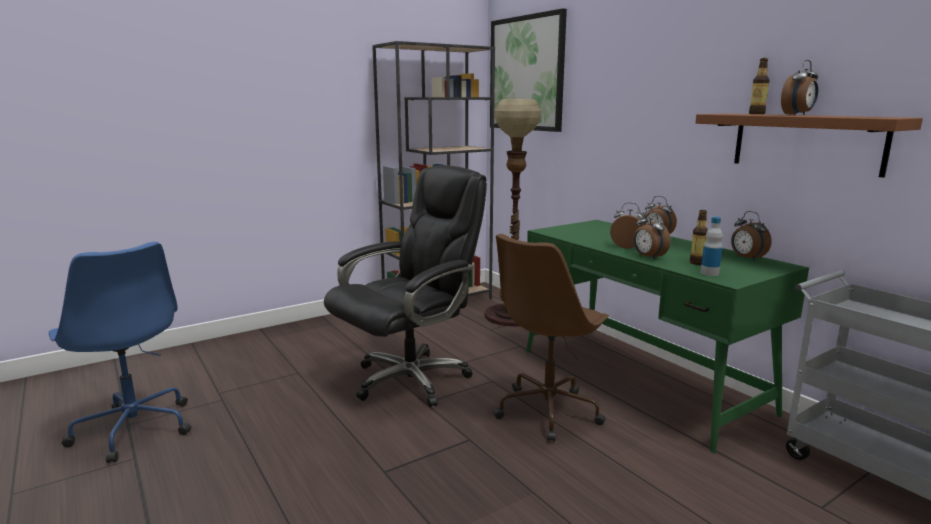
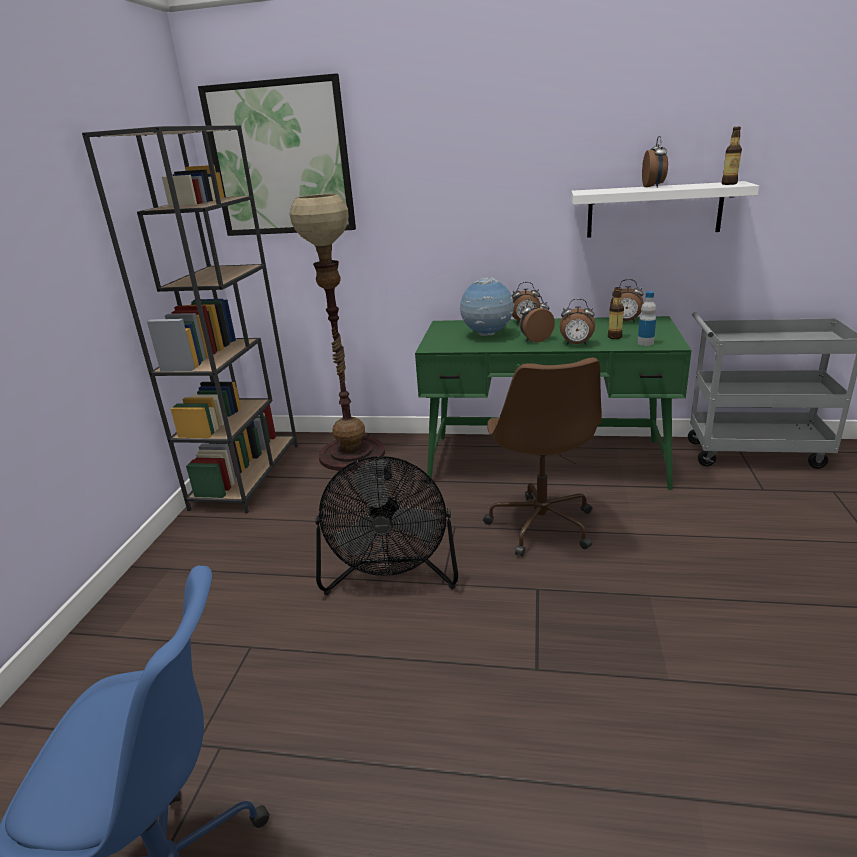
camera: 45 degrees left, 10 degrees up
(408, 381) = (386, 574): black office chair -> black fan
(603, 235) = (487, 335): none -> globe
(756, 114) = (612, 188): bottle -> bottle (729, 184)
(806, 142) = (654, 210): brown shelf -> white shelf

